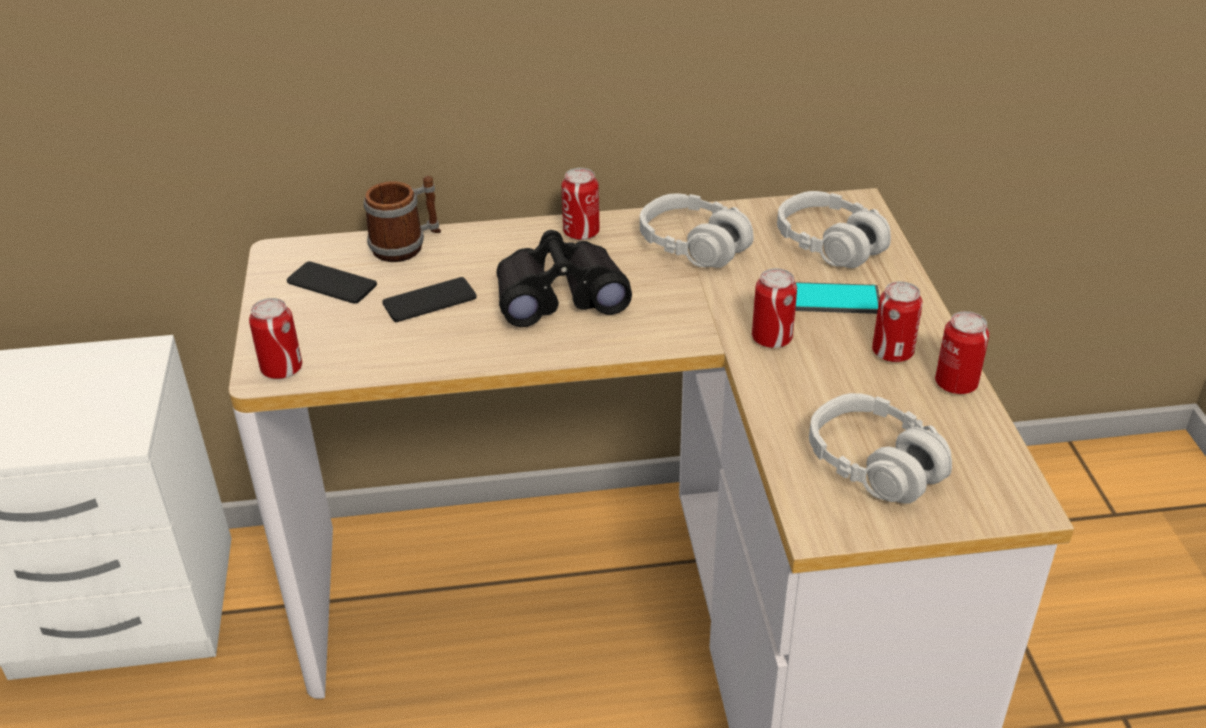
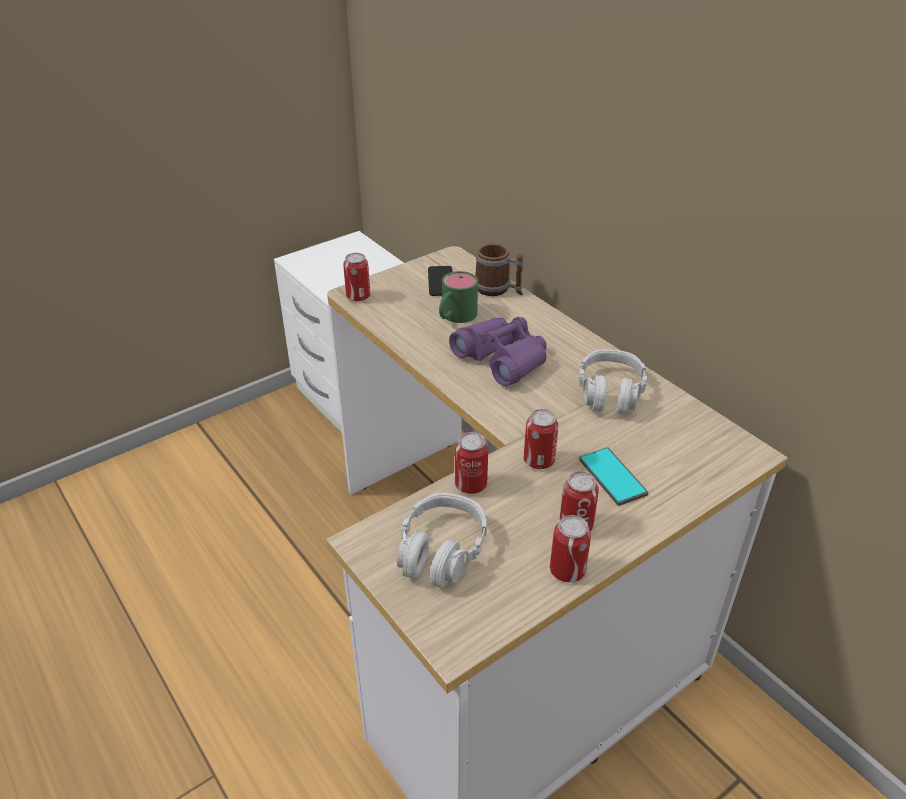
camera: 60 degrees right, 0 degrees up
(429, 301) = (454, 317): phone -> green mug
(559, 296) = (502, 359): black binoculars -> purple binoculars
(581, 232) = (575, 343): can -> can (470, 484)
(830, 244) = (680, 455): grey headphones -> none

